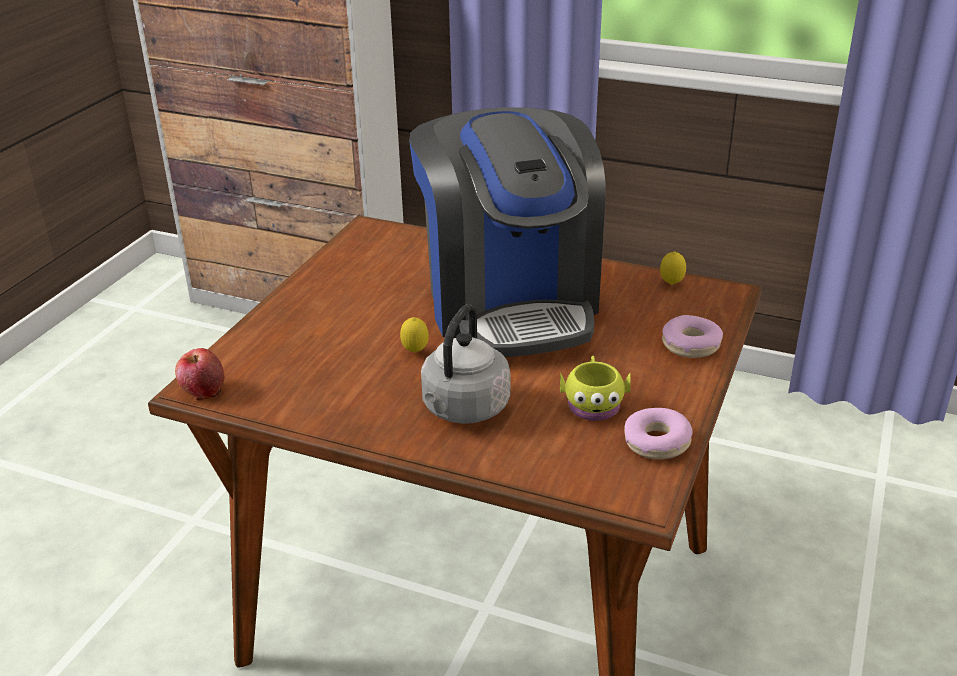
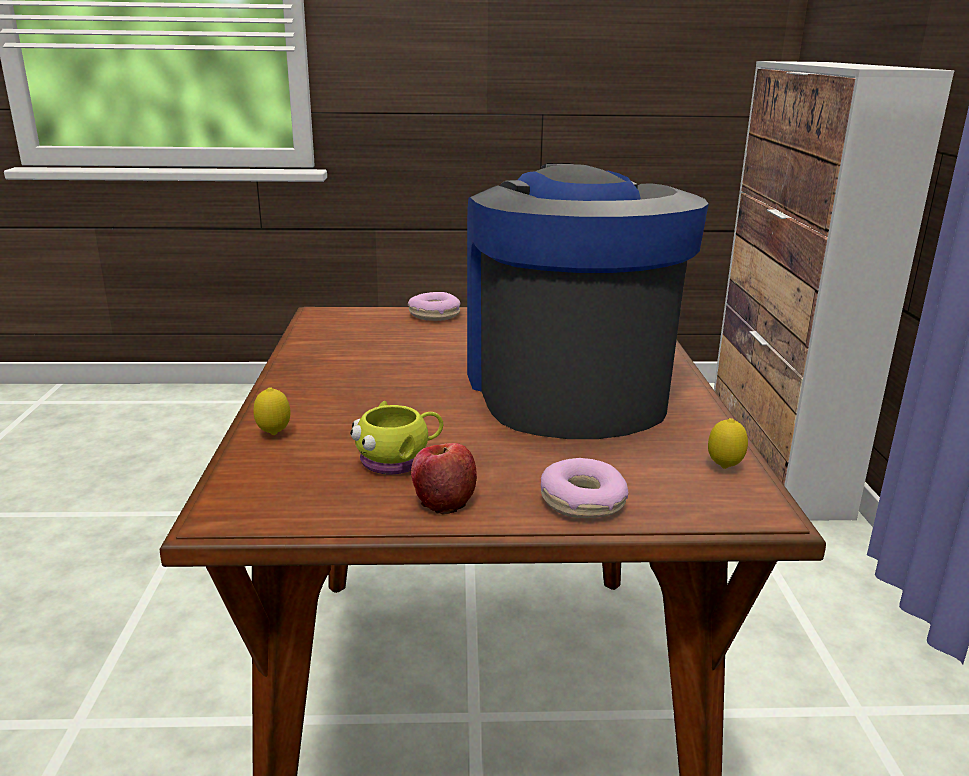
camera: 65 degrees right, 10 degrees down
(203, 390) = (318, 315): apple -> apple (443, 500)
(415, 352) = (431, 366): lemon -> lemon (274, 434)
(463, 410) = (346, 401): grey kettle -> none
(510, 303) = (565, 388): coffee machine -> coffee machine turned 120 degrees clockwise
(656, 442) = (340, 508): donut -> donut (434, 315)

